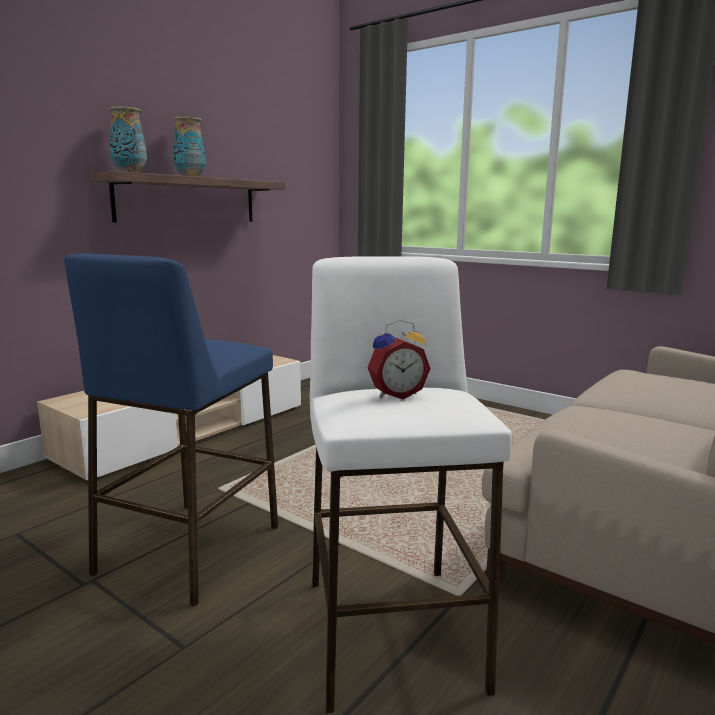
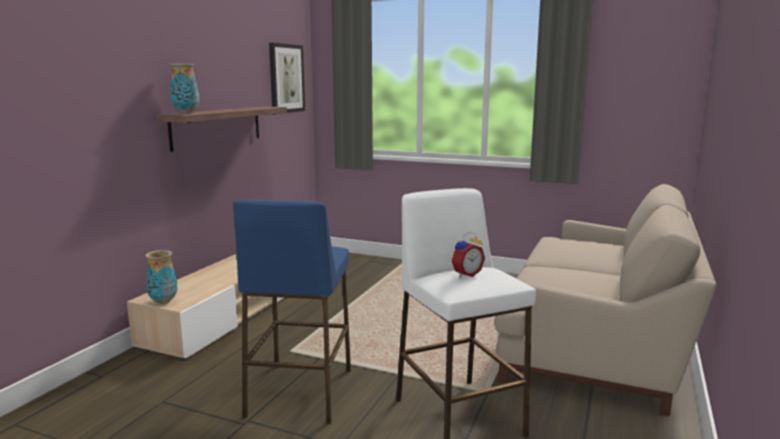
camera: 15 degrees left, 0 degrees up
(190, 177) = (223, 110): vase -> vase (163, 301)
(298, 152) = (286, 78): none -> picture

